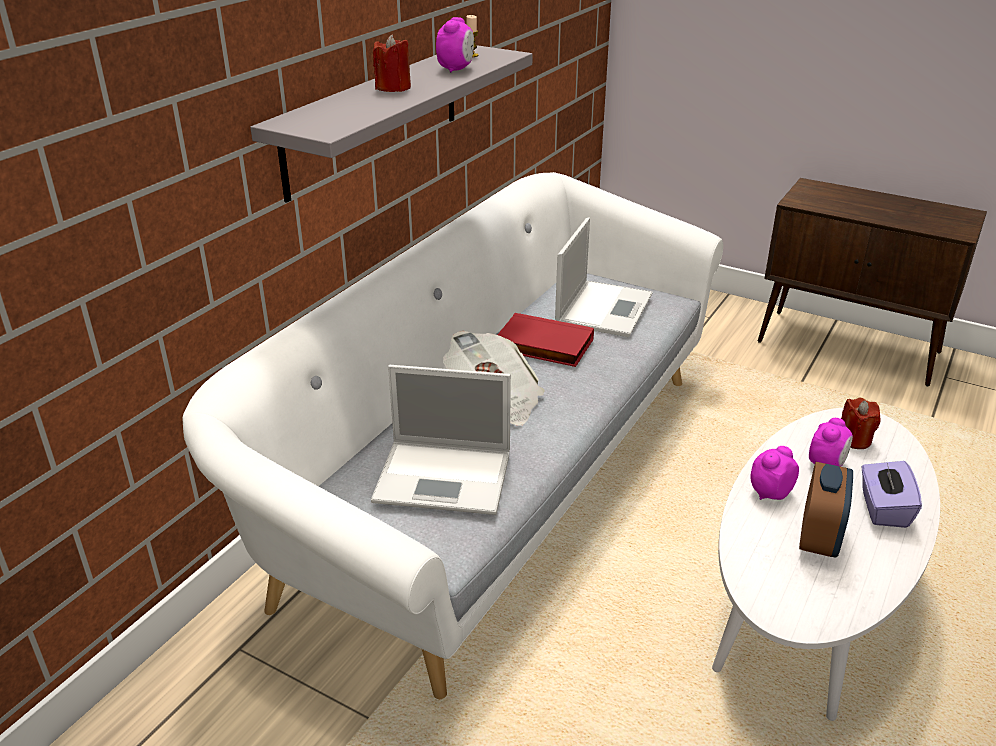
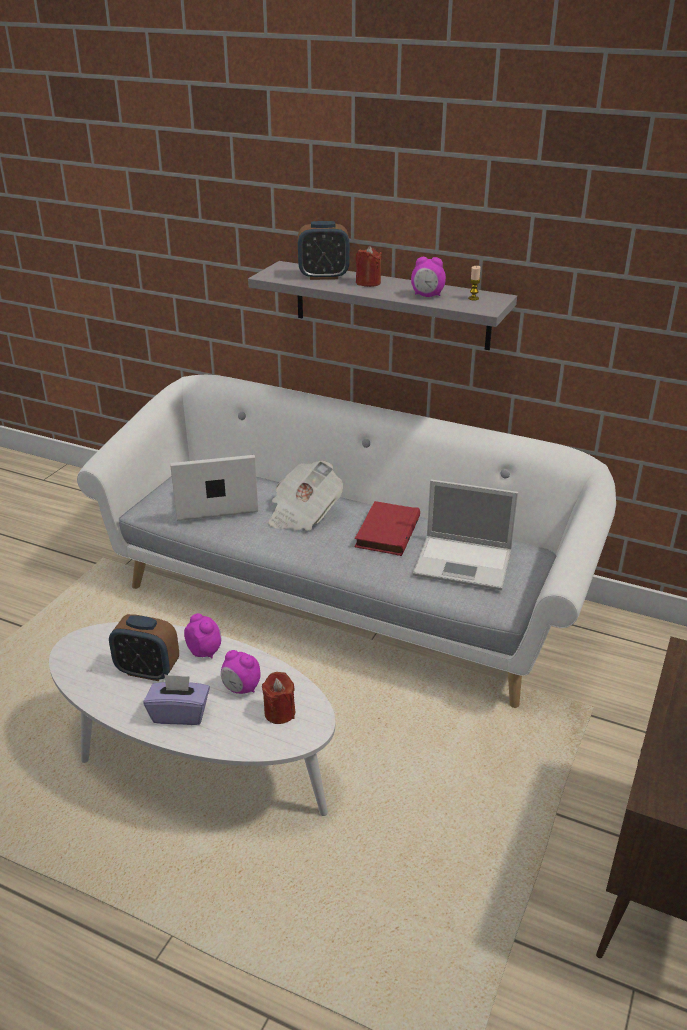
camera: 85 degrees right, 0 degrees up
(351, 105) = (323, 276): none -> alarm clock
(446, 477) = (213, 502): laptop -> laptop turned 75 degrees clockwise

